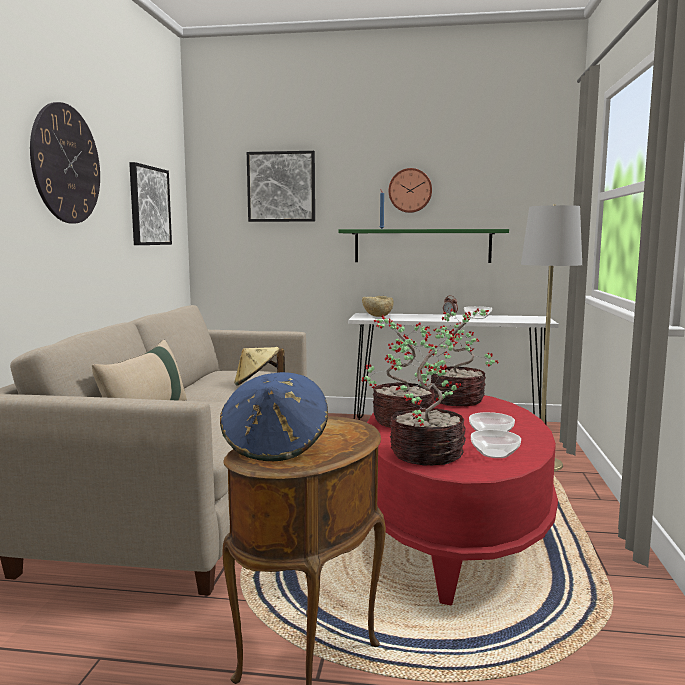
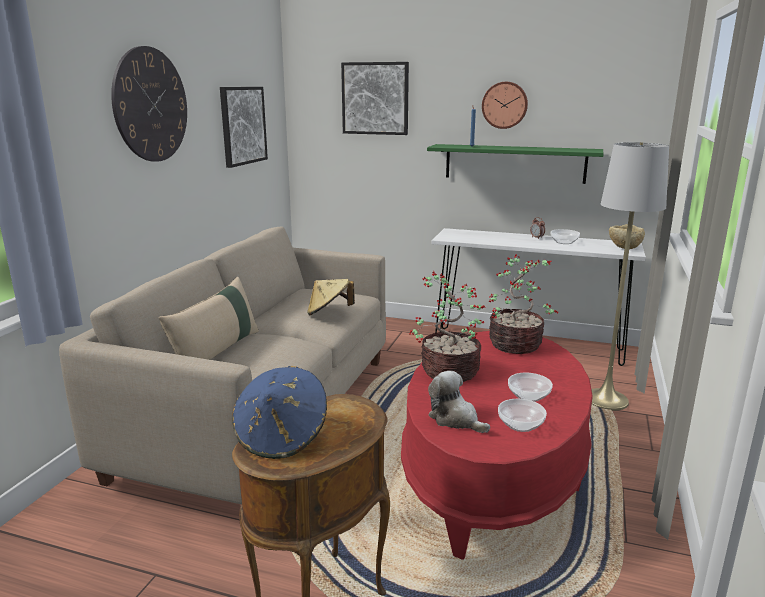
camera: 10 degrees right, 10 degrees up
(377, 316) = (462, 236): beige bowl -> beige bowl (624, 248)
(427, 454) = (455, 419): potted plant -> plush toy

